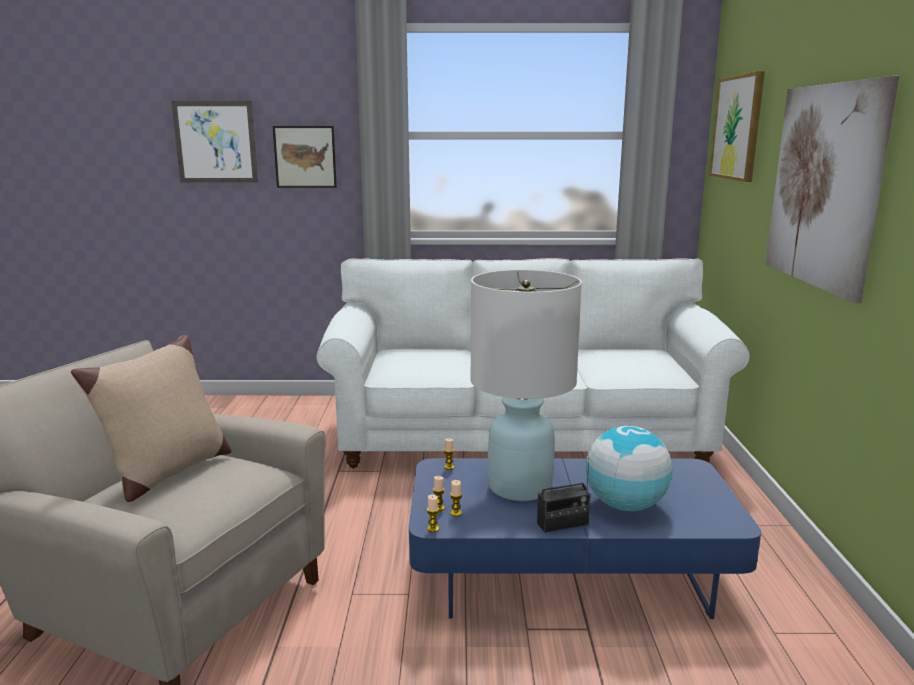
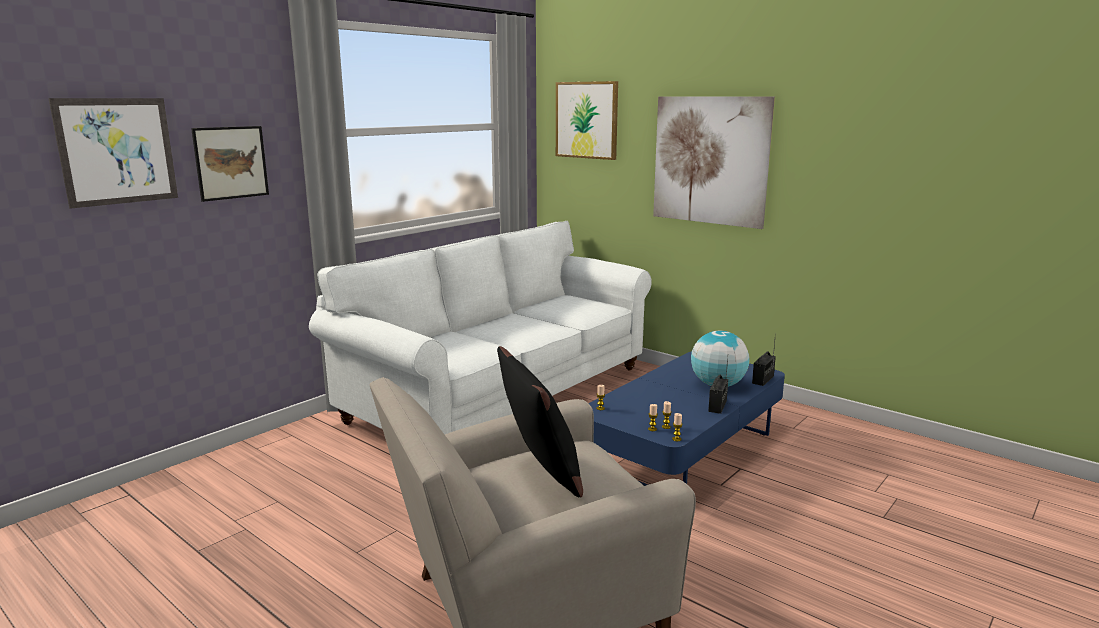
camera: 50 degrees left, 0 degrees up
(167, 473) = (541, 474): beige pillow -> black pillow
(519, 486) = (658, 400): white table lamp -> none
(702, 528) = (763, 380): none -> radio

